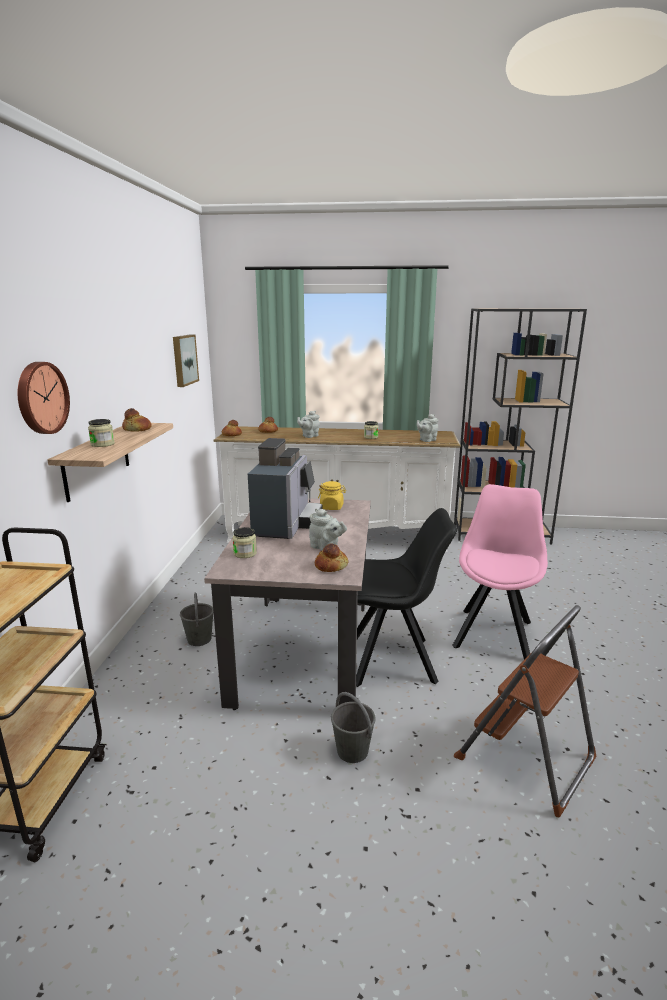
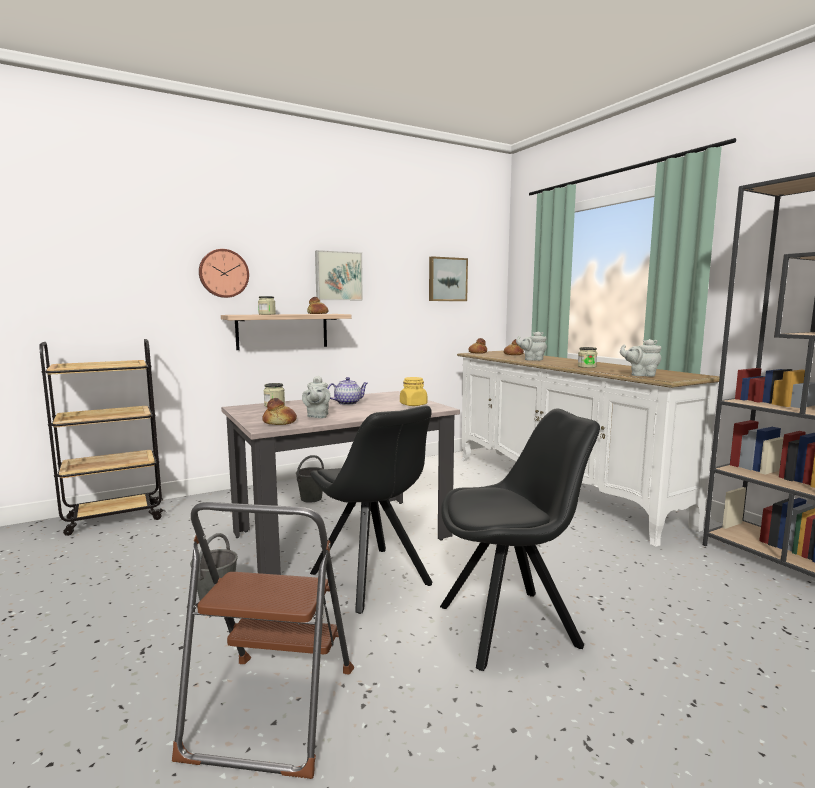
camera: 55 degrees right, 10 degrees down
(124, 375) = (338, 276): none -> picture
(286, 525) = (348, 403): coffee machine -> teapot
(494, 634) = (510, 626): pink chair -> black chair

